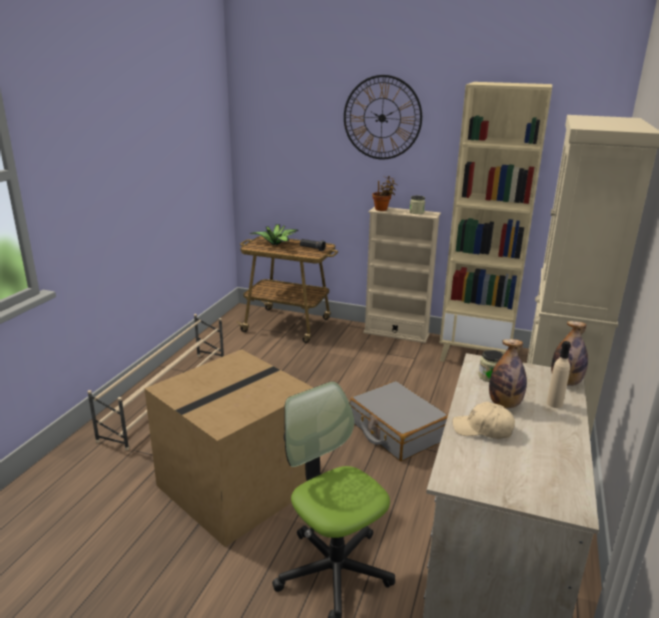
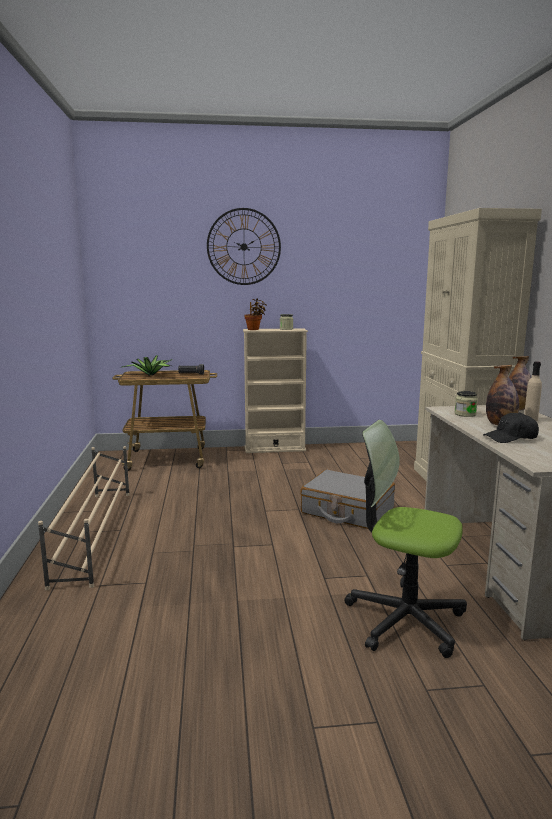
camera: 25 degrees left, 10 degrees down
(237, 484) = (245, 583): cardboard box -> none
(476, 354) = (353, 451): beige bookcase -> none
(483, 429) = (511, 438): beige cap -> black cap

